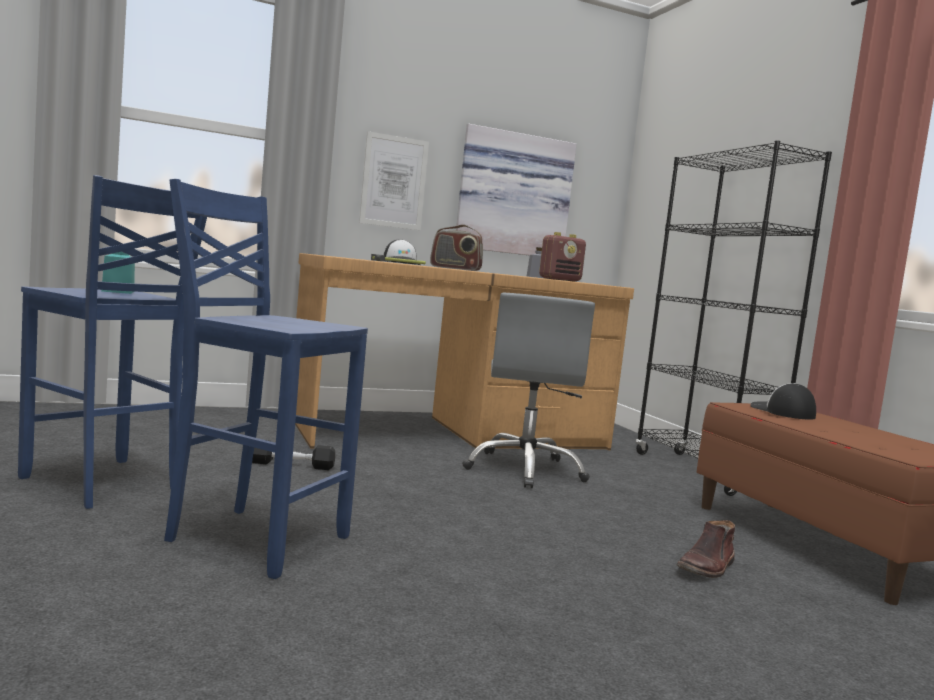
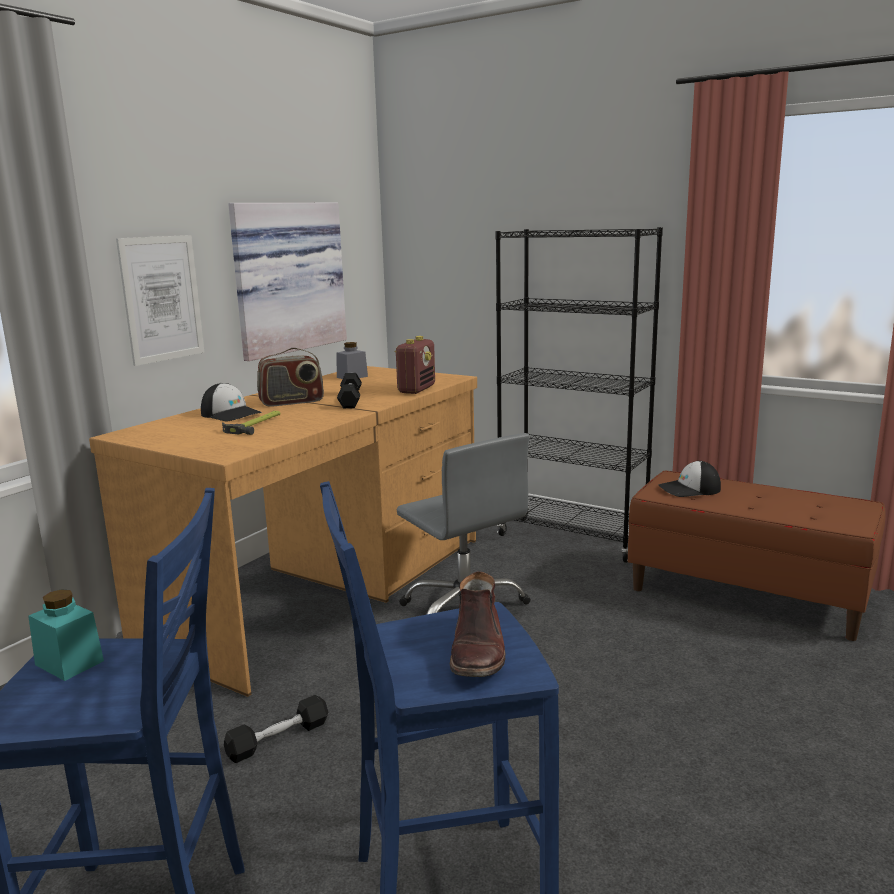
camera: 35 degrees left, 10 degrees up
(496, 273) = (350, 400): none -> black dumbbell
(707, 567) = (740, 670): brown boot -> brown boot (478, 650)
(782, 412) = (689, 489): cap -> cap turned 45 degrees counterclockwise

